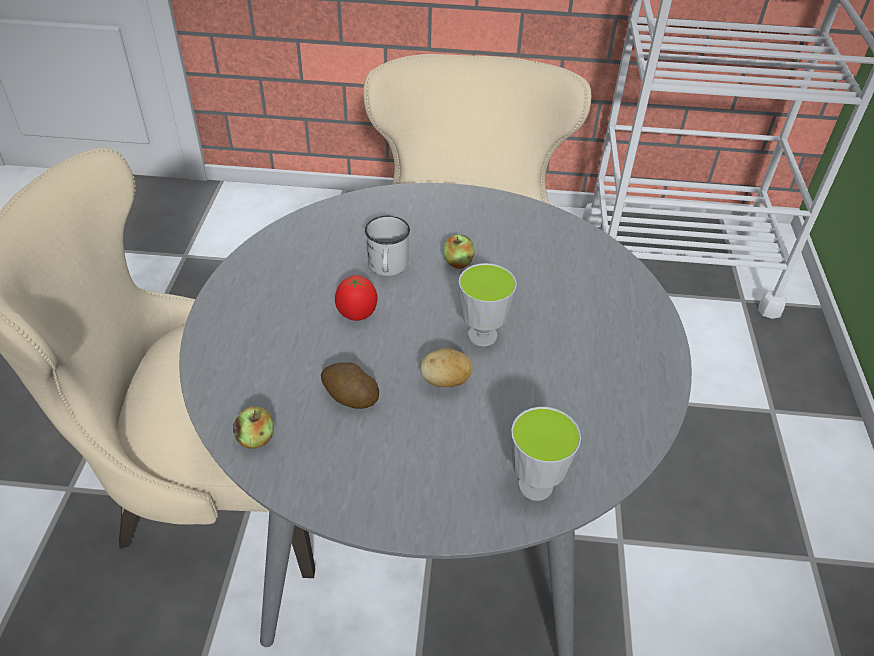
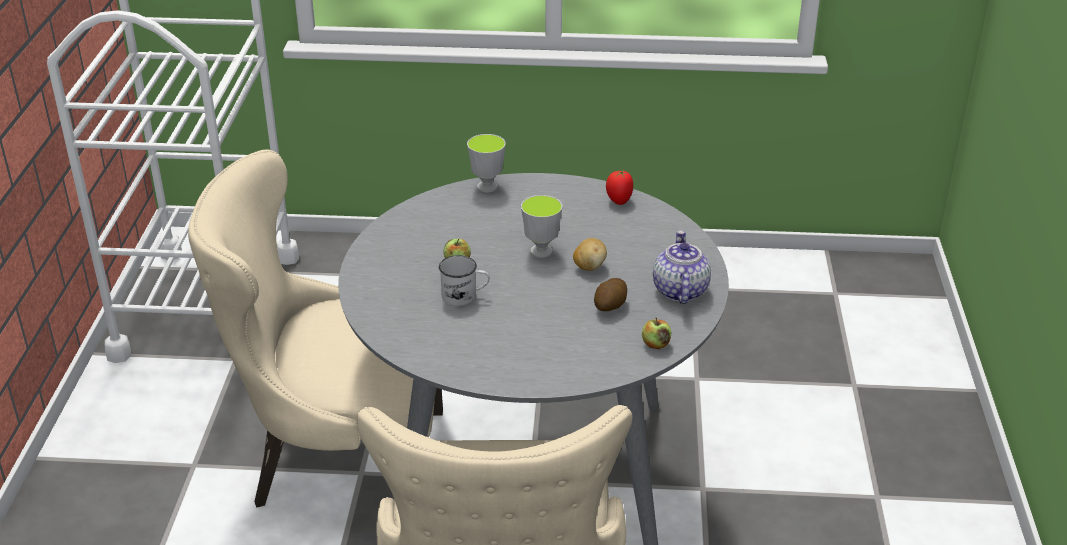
camera: 90 degrees left, 10 degrees down
(357, 314) = (522, 308): tomato -> tomato (618, 201)
(380, 480) = (679, 290): none -> teapot
(535, 485) = (670, 234): cup -> cup (487, 187)

